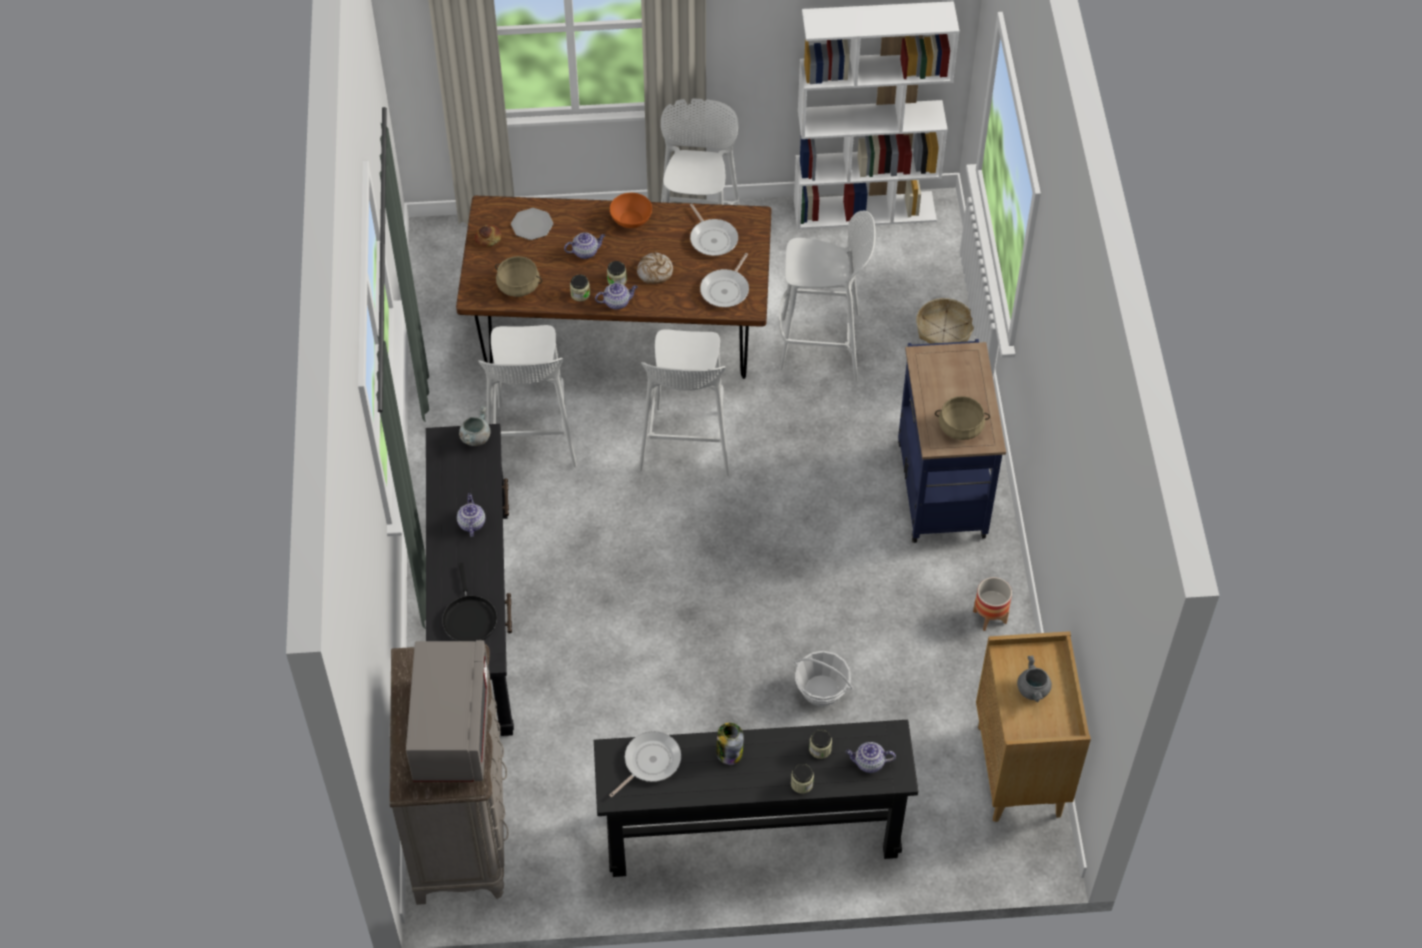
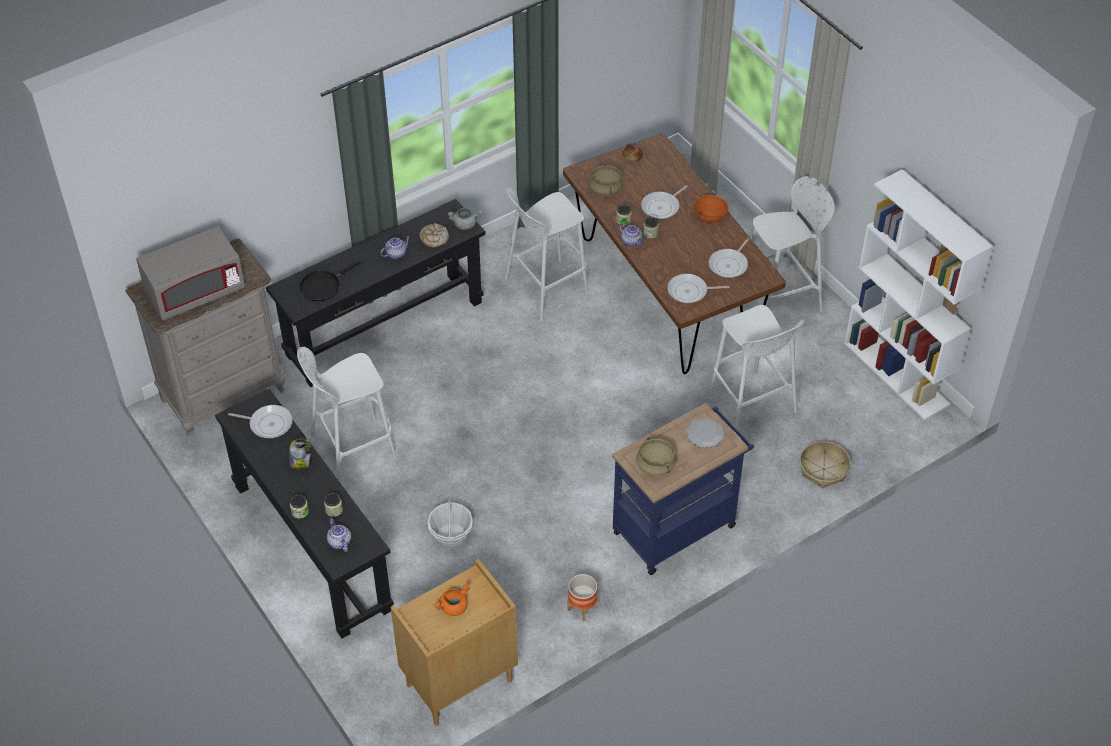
camera: 60 degrees right, 5 degrees down
(532, 225) = (662, 171): plate -> plate (705, 434)
(586, 252) = (662, 207): teapot -> frying pan
(655, 272) = (674, 248): bread -> bread (434, 238)
(686, 443) = (604, 368): white stool -> white stool (352, 450)
(1033, 690) = (453, 608): grey cooking pot -> orange cooking pot

